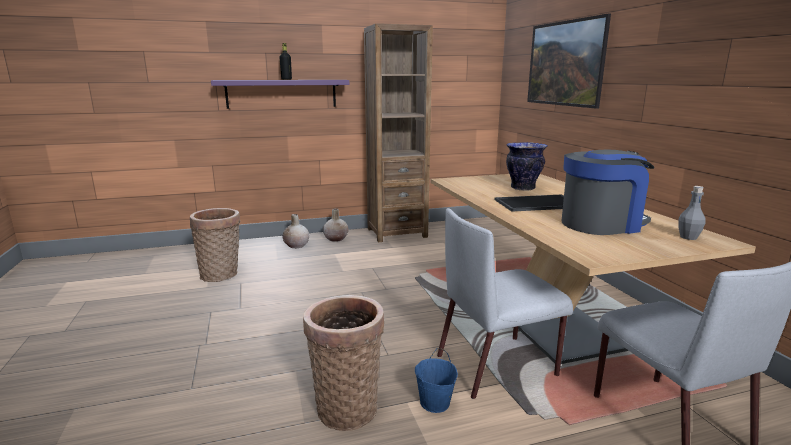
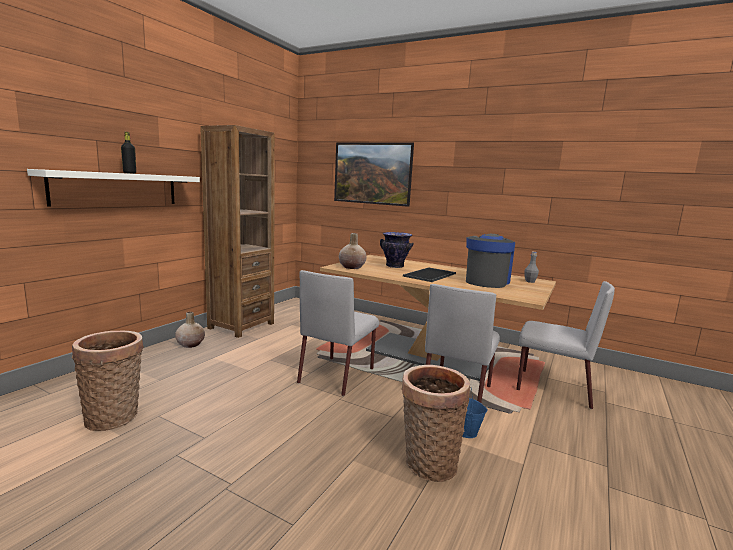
camera: 45 degrees left, 5 degrees down
(281, 93) = (117, 189): purple shelf -> white shelf
(296, 245) = (157, 361): beige vase -> beige vase (352, 267)
(405, 299) = (337, 375): none -> grey chair

